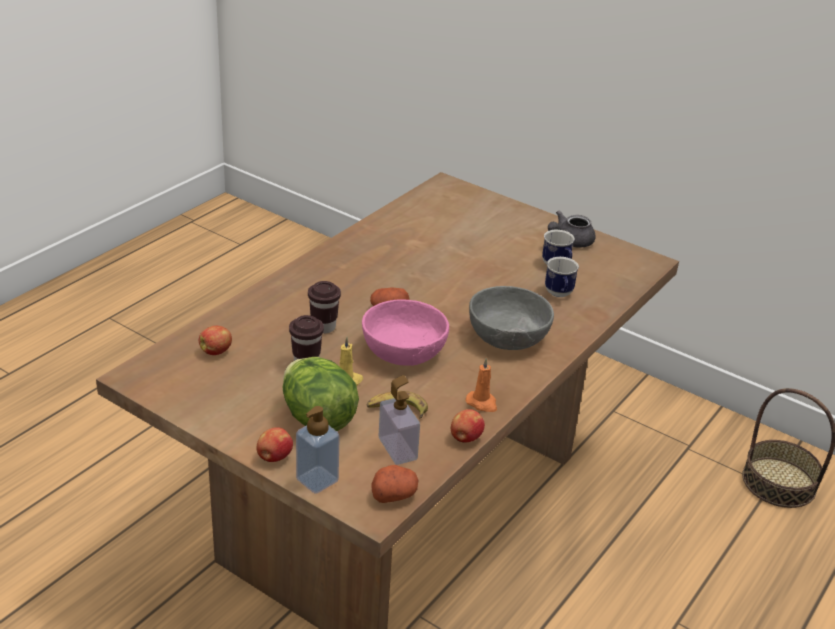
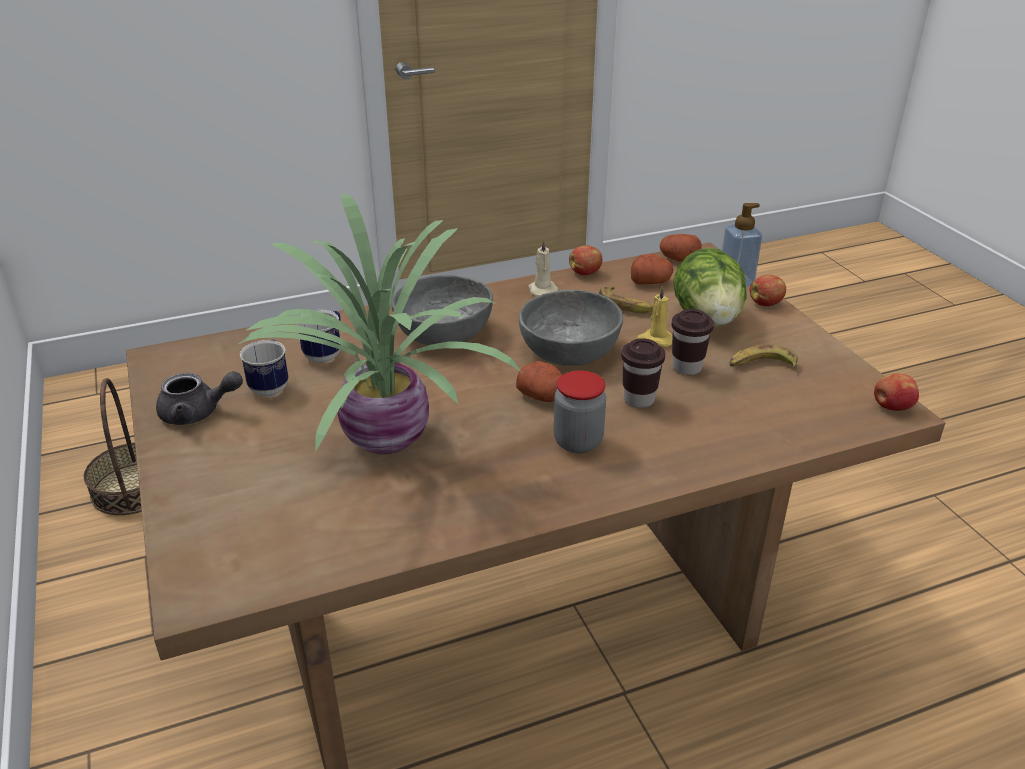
camera: 145 degrees left, 0 degrees up
(216, 351) = (787, 410): apple -> apple (891, 407)
(249, 384) = (761, 365): none -> banana
(341, 289) = (578, 442): none -> jar
(397, 449) = (650, 281): soap dispenser -> potato
(403, 350) = (569, 350): pink bowl -> grey bowl
(451, 257) = (382, 440): none -> potted plant
(482, 403) = (542, 289): orange candle -> beige candle

